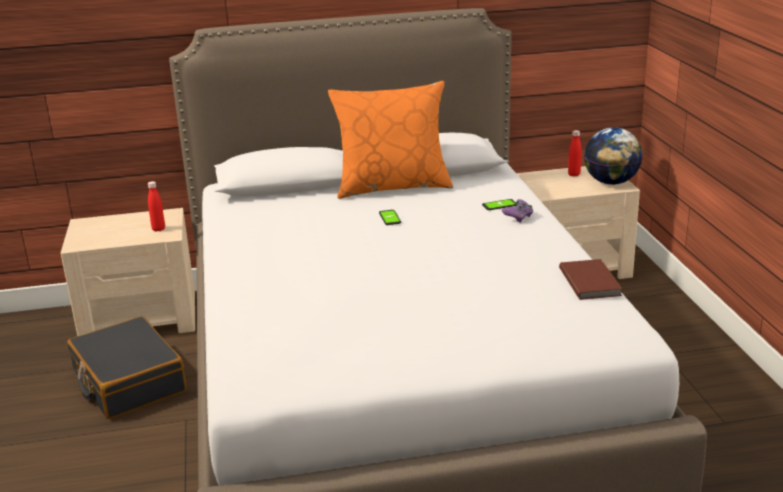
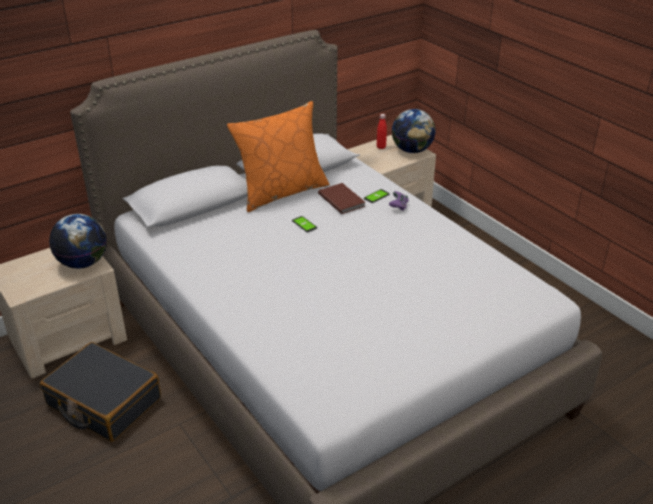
camera: 25 degrees left, 10 degrees up
(158, 229) = (83, 263): red bottle -> globe
(591, 281) = (489, 256): brown book -> brown book (342, 199)

